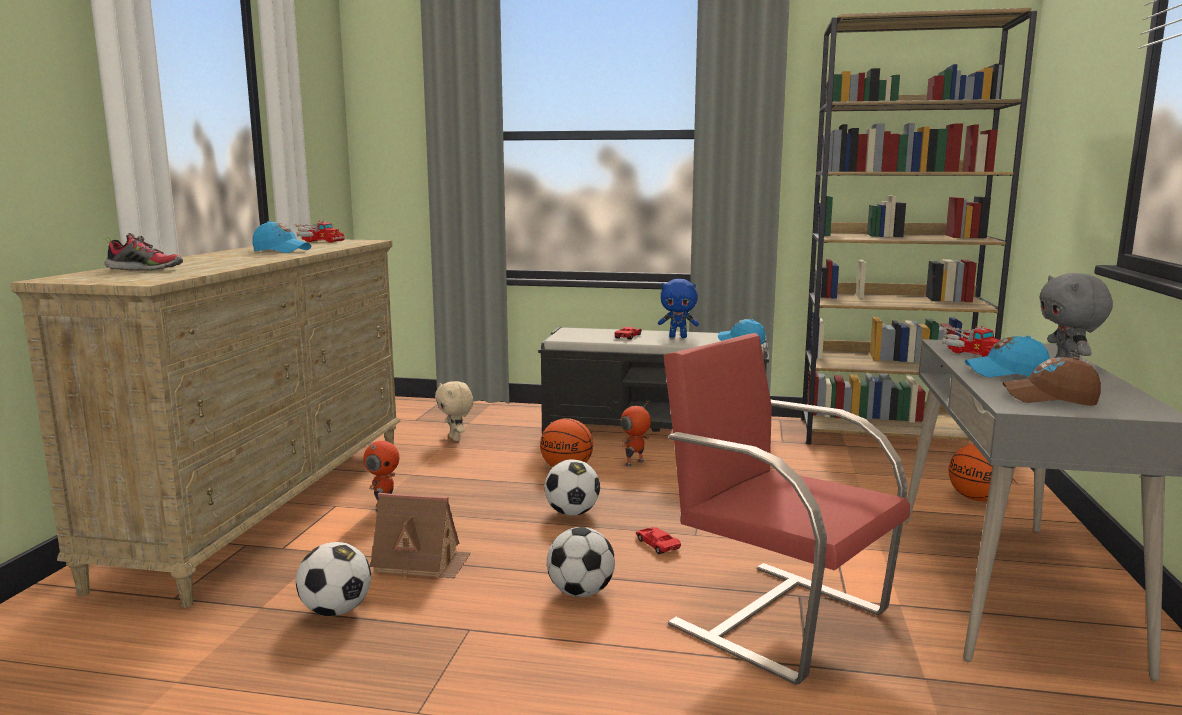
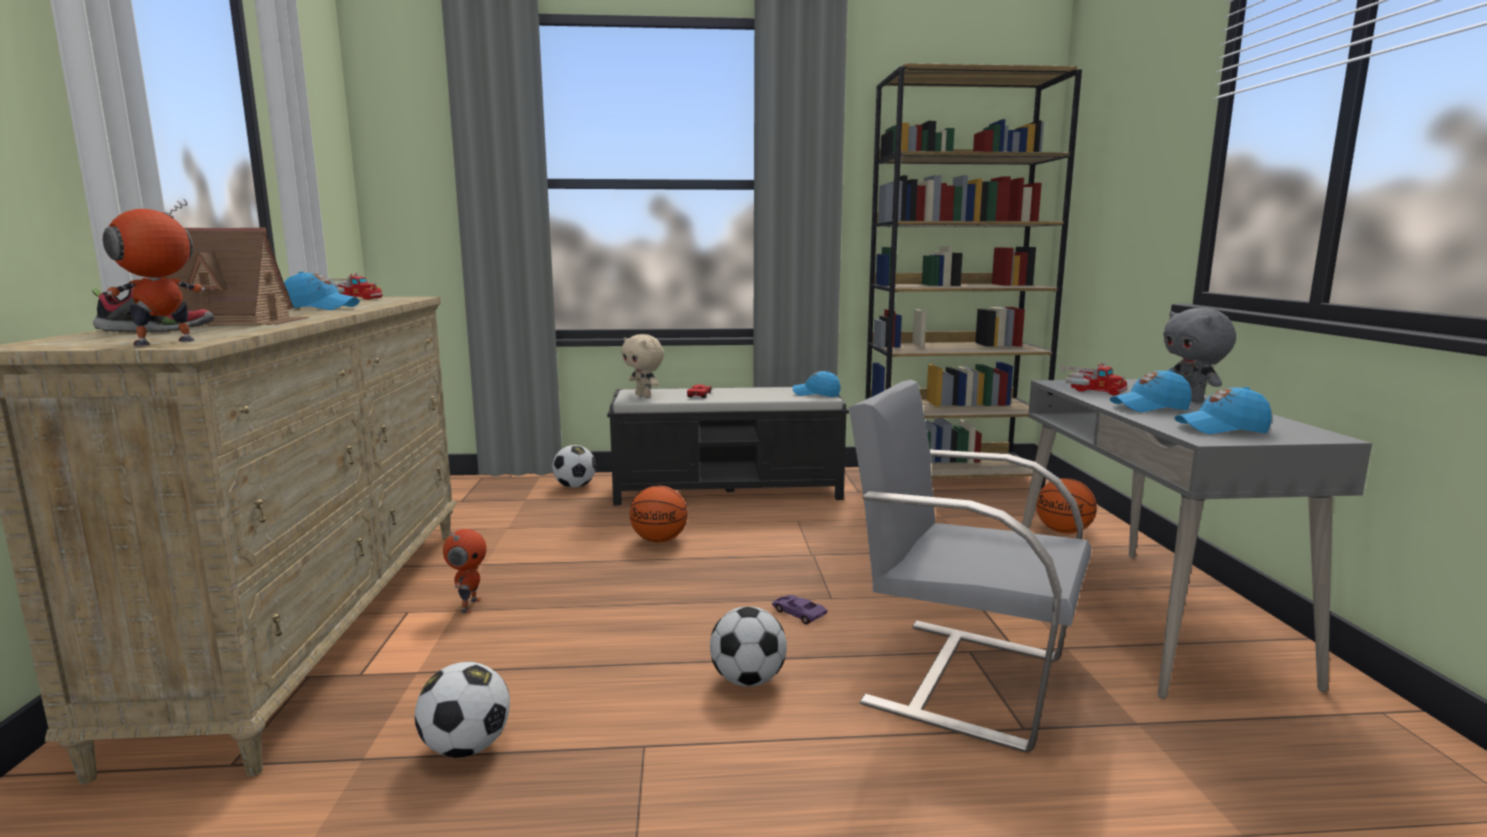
camera: 15 degrees left, 0 degrees up
(421, 562) = (546, 669): toy house -> toy house (236, 322)
(456, 439) = (519, 518): beige plush toy -> beige plush toy (644, 395)
(572, 513) = (690, 589): football -> football (575, 486)
(635, 463) = (728, 527): toy robot -> toy robot (165, 343)
(657, 544) = (798, 613): red toy car -> purple toy car
(678, 337) = (750, 393): blue plush toy -> none
(776, 616) = (961, 677): red chair -> grey chair
(1049, 399) = (1221, 429): brown cap -> blue cap

